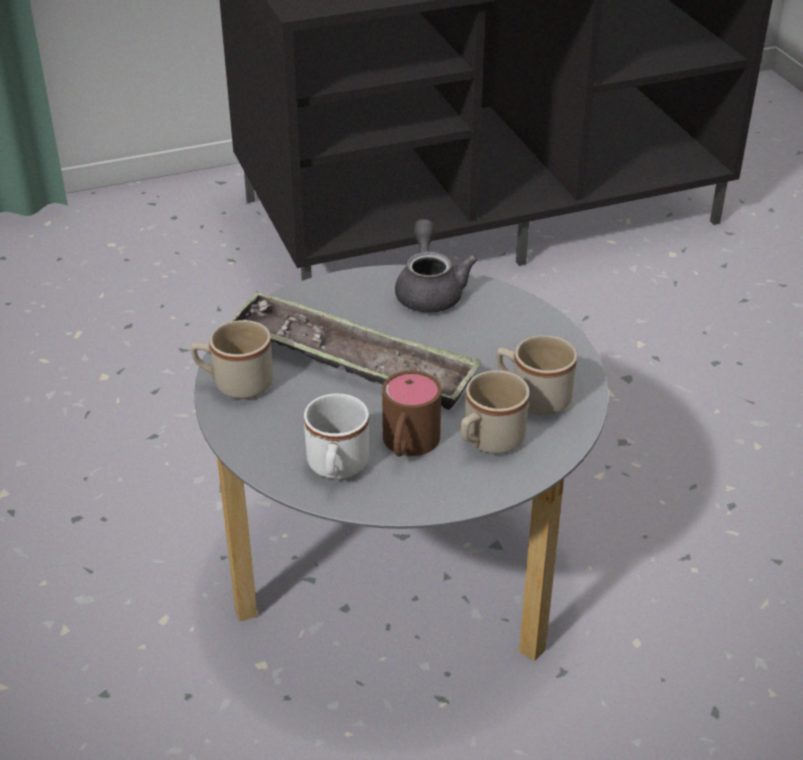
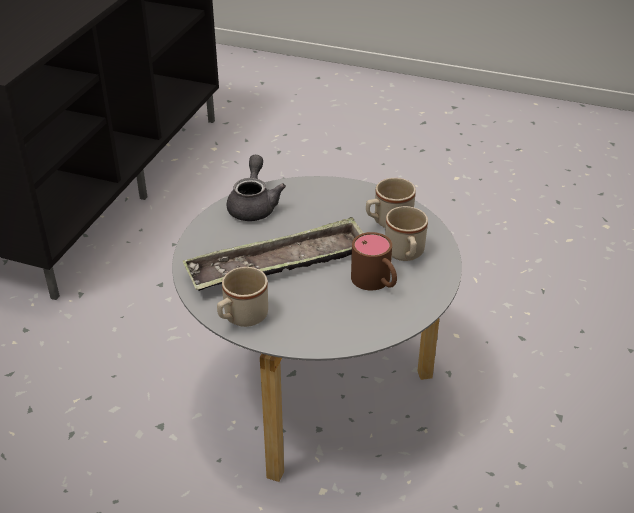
camera: 50 degrees left, 0 degrees up
(336, 469) = (365, 317): white mug -> none
(429, 290) = (254, 205): grey teapot -> grey teapot turned 60 degrees clockwise

